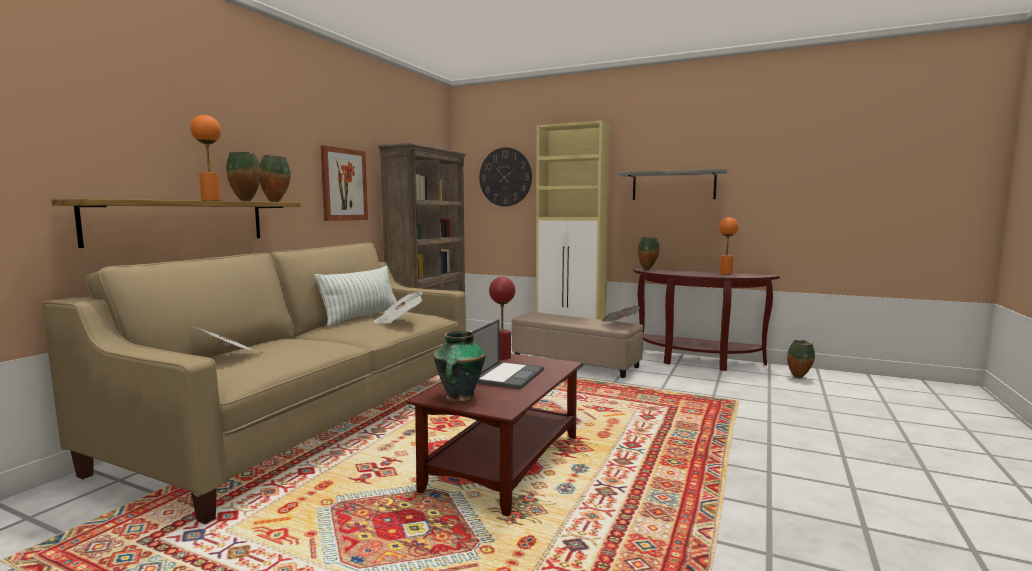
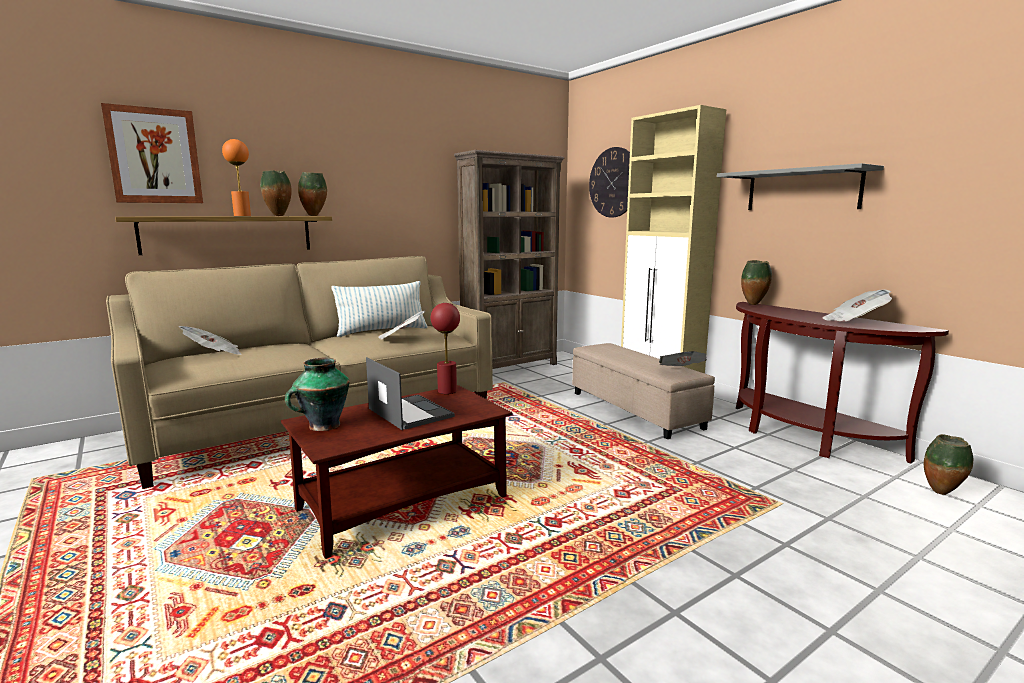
camera: 30 degrees right, 5 degrees up
(343, 184) = (410, 197): picture -> picture (154, 156)
(508, 375) = (409, 412): laptop -> laptop turned 90 degrees counterclockwise
(725, 274) = (854, 321): orange table lamp -> newspaper

